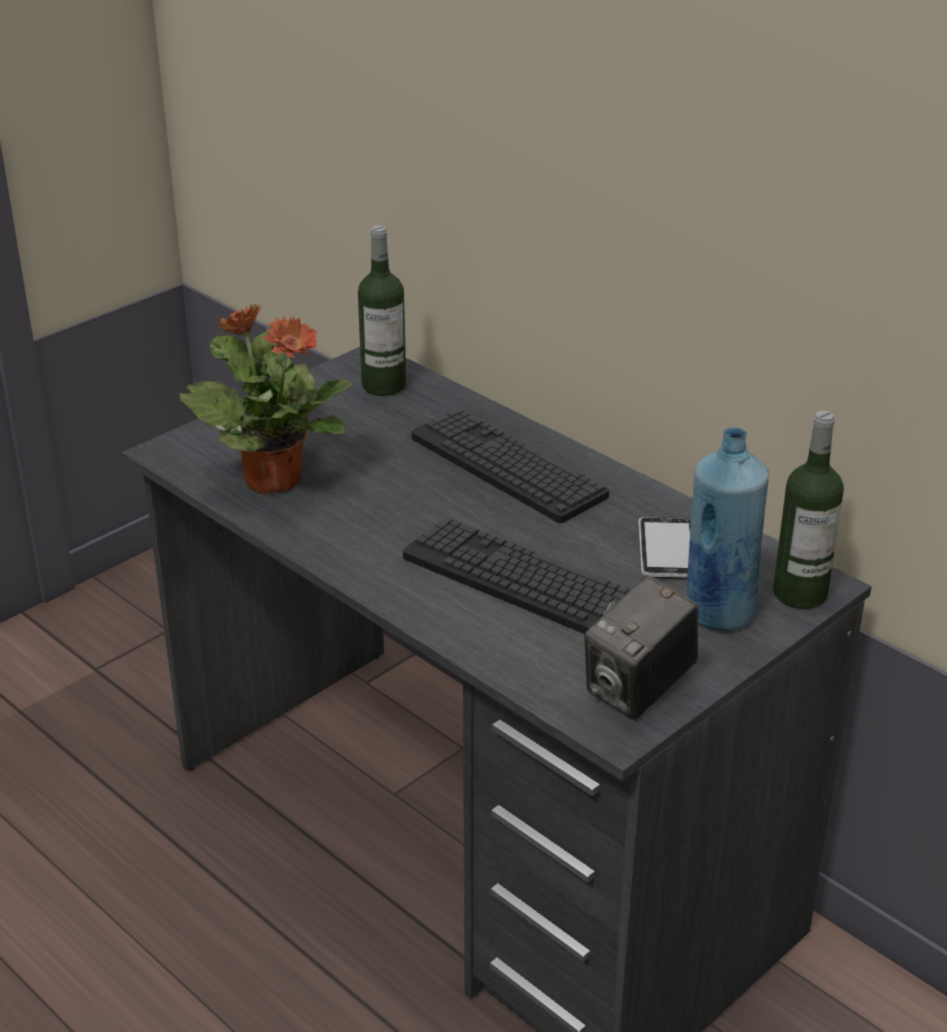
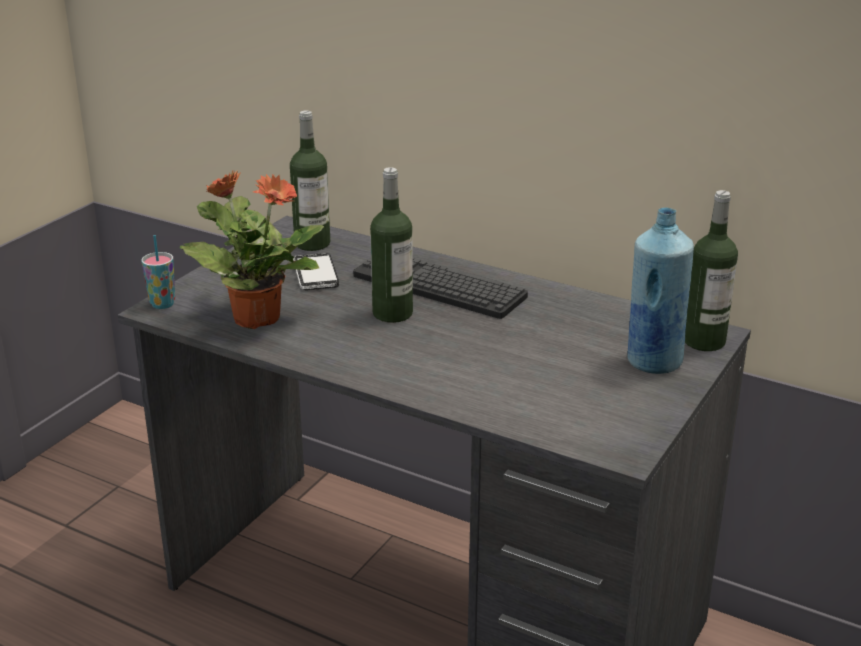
camera: 15 degrees left, 5 degrees down
(176, 445) = (162, 304): none -> cup
(433, 496) = (392, 313): none -> bottle
(520, 579) = (492, 361): keyboard -> none
(639, 690) = (625, 423): camera -> none
(666, 551) = (590, 327): phone -> phone (315, 274)

